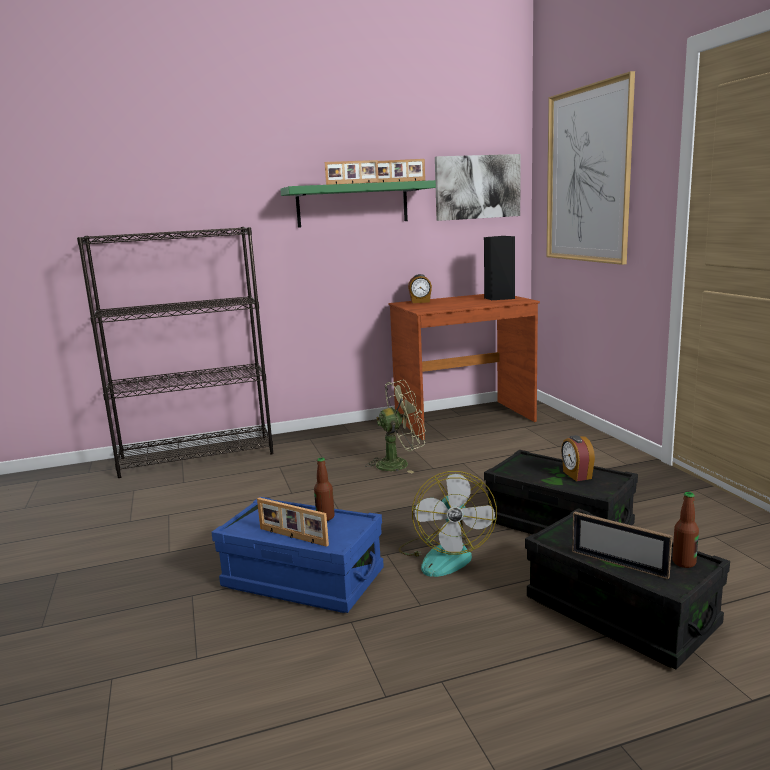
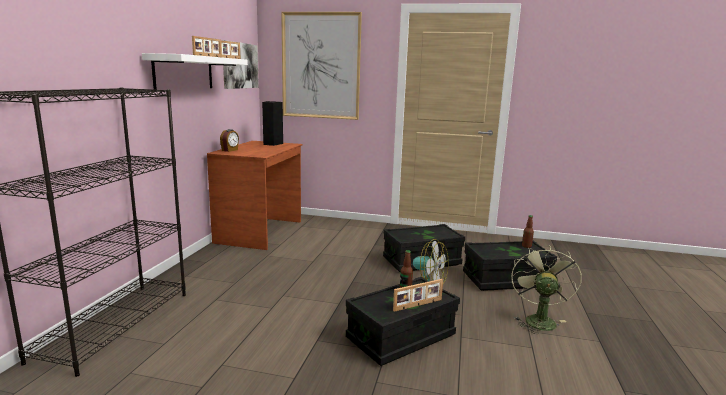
camera: 60 degrees left, 0 degrees up
(303, 580) = (401, 337): blue storage box -> black storage box
(352, 205) = (184, 72): green shelf -> white shelf
(399, 464) = (289, 266): green fan -> green fan (538, 319)
(576, 475) = (428, 232): alarm clock -> none
(618, 564) = (518, 254): picture frame -> none

